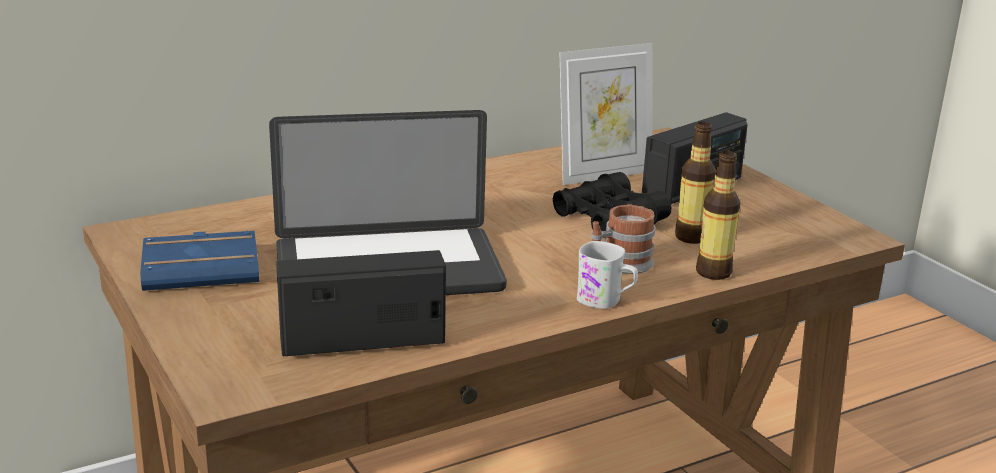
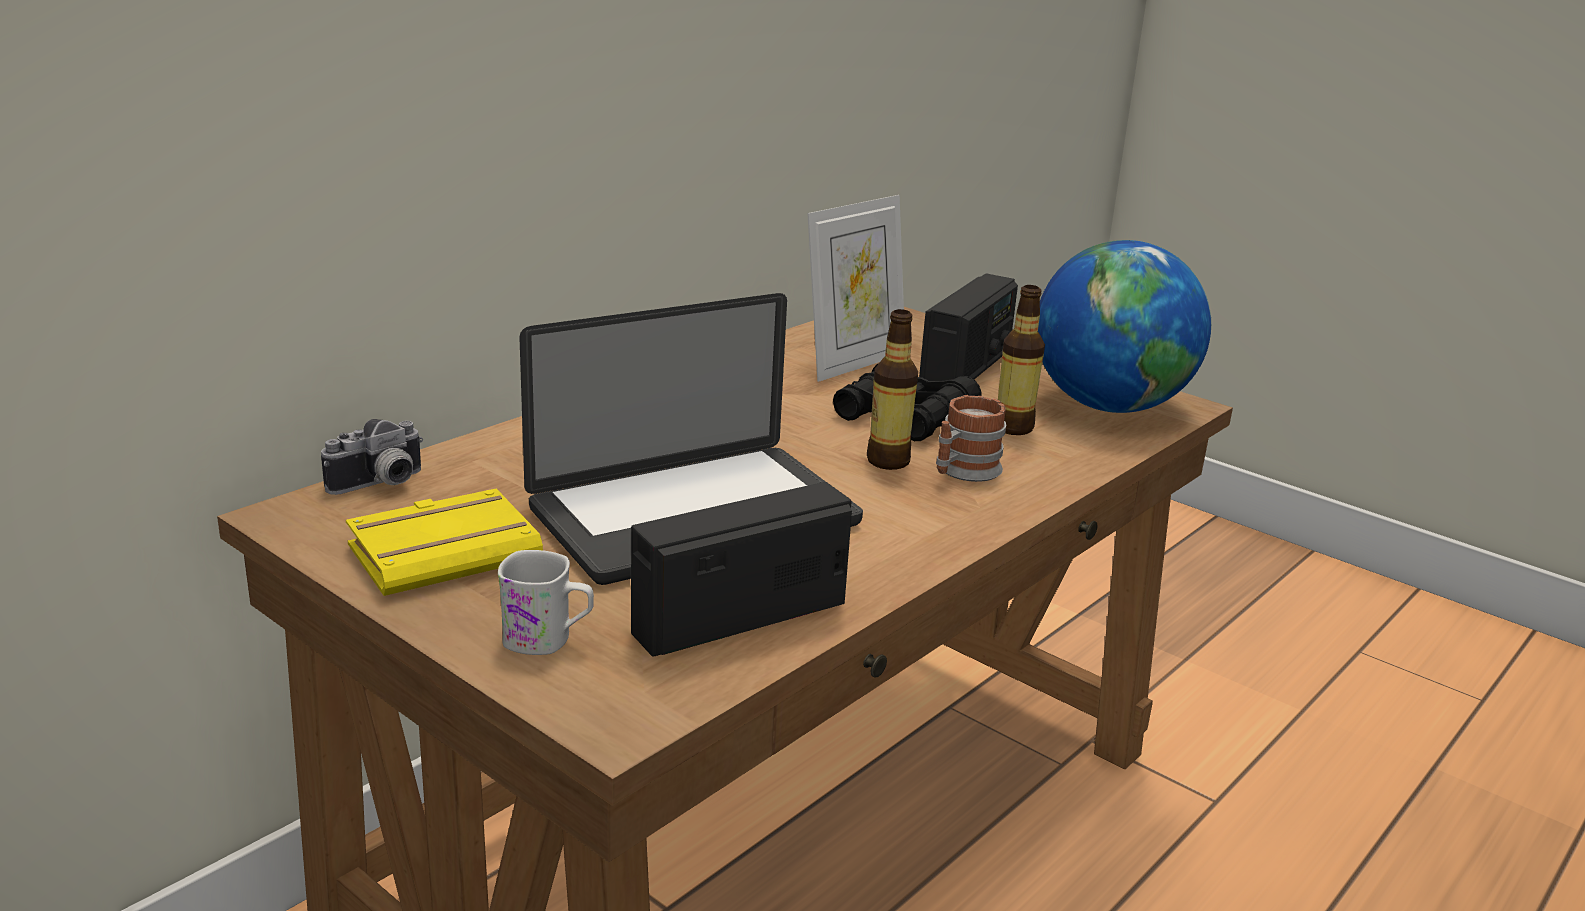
camera: 20 degrees left, 0 degrees up
(196, 220) = (381, 485): none -> camera
(204, 268) = (446, 551): blue book -> yellow book
(605, 301) = (985, 519): white mug -> white mug (548, 640)
(713, 272) = (1071, 467): bottle -> bottle (888, 461)
(790, 230) = (1108, 406): none -> globe

